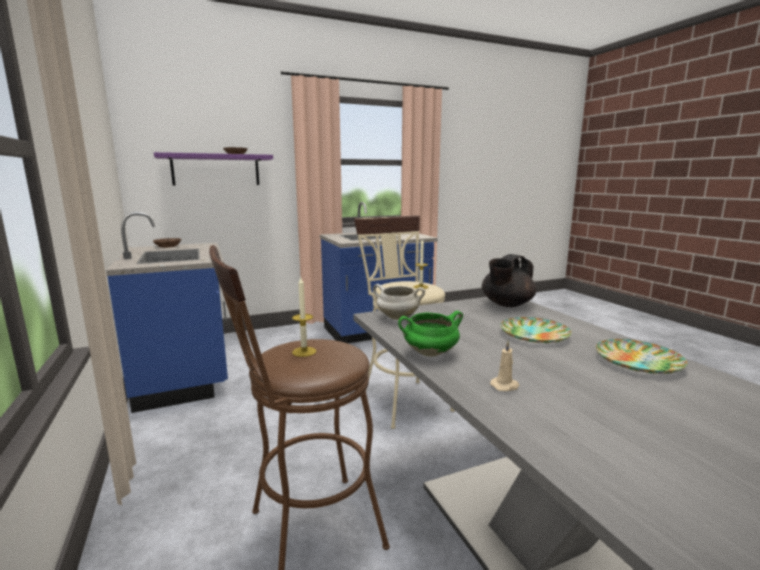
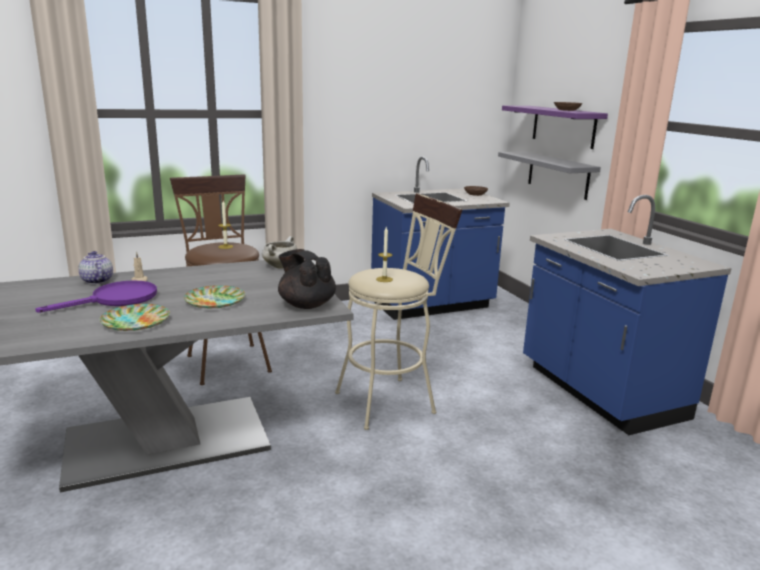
camera: 90 degrees right, 5 degrees up
(220, 212) = (558, 175): none -> grey shelf
(430, 353) = (201, 270): green cooking pot -> none
(536, 424) = (96, 281): none -> teapot
(593, 387) = (116, 299): none -> purple frying pan

